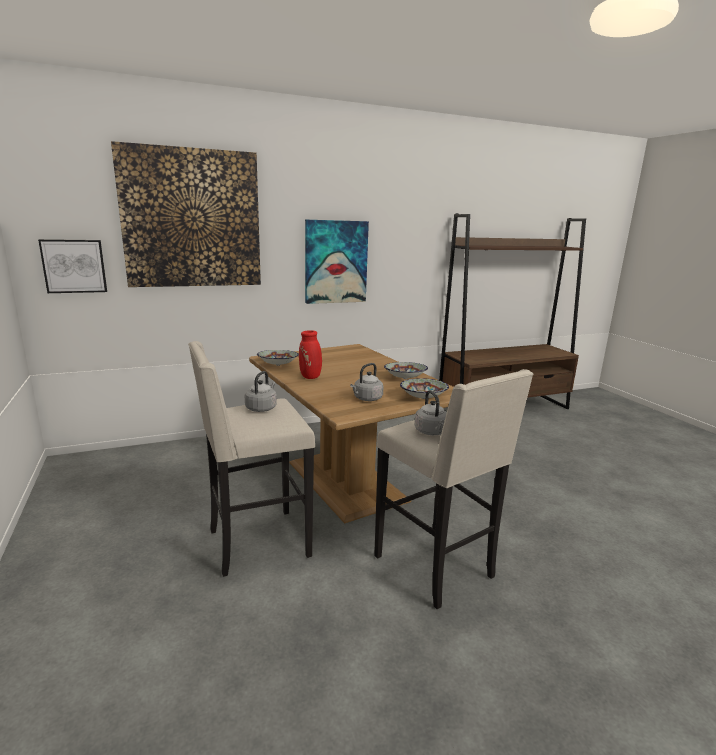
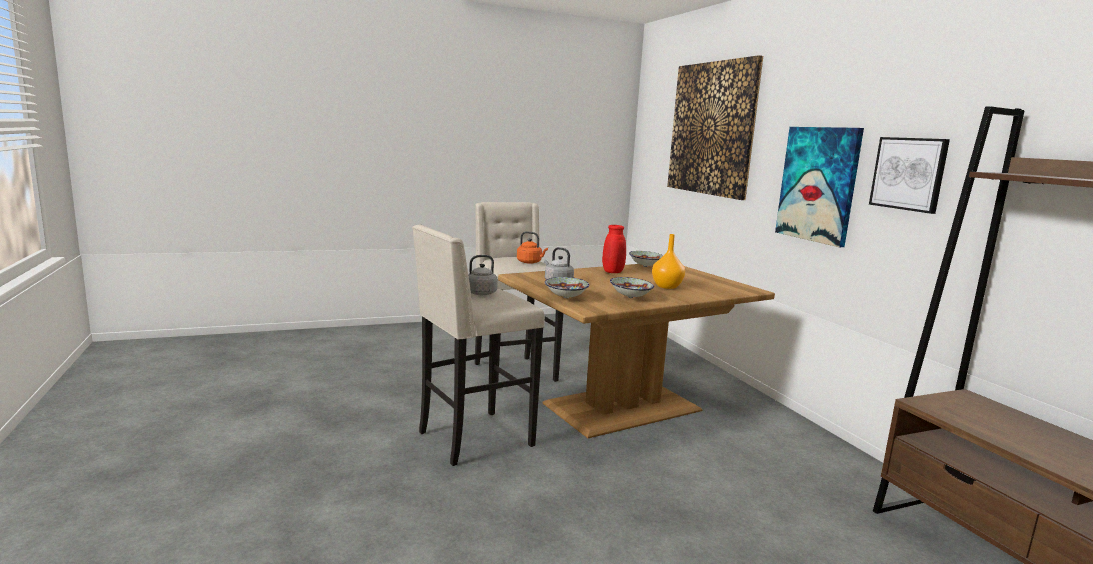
camera: 90 degrees right, 5 degrees down
(74, 266) = (652, 166): picture -> picture (909, 174)
(262, 408) = (530, 262): grey kettle -> orange kettle
(359, 365) = (667, 286): none -> orange vase

